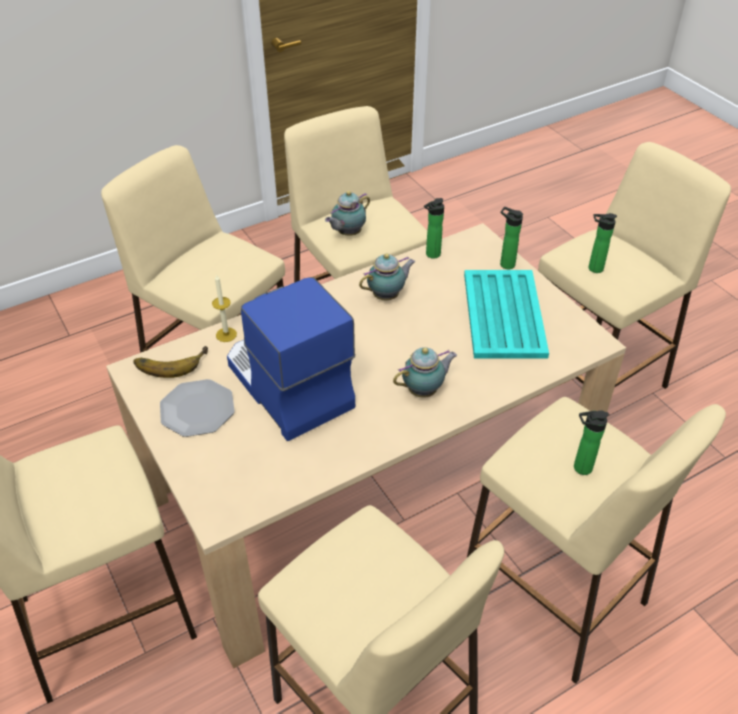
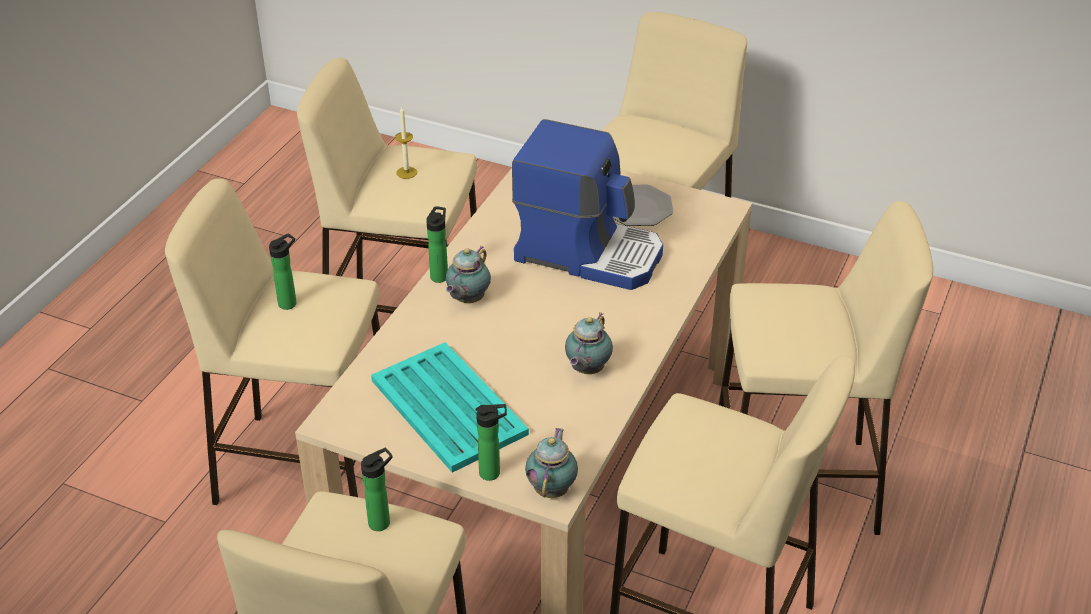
camera: 145 degrees right, 5 degrees down
(170, 361) = (706, 226): banana -> none
(226, 334) = (691, 265): candle -> candle (406, 172)
(347, 233) = (710, 425): teapot -> teapot (552, 488)
(431, 255) = (587, 442): bottle -> bottle (440, 275)

